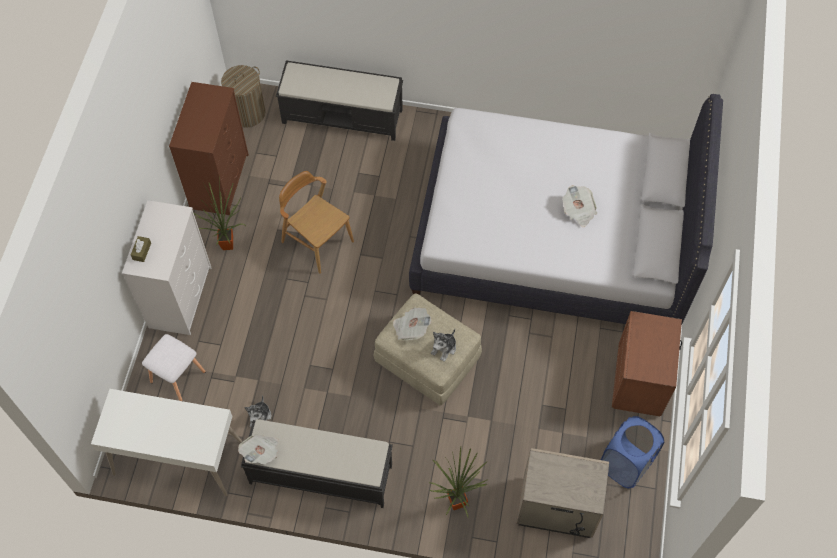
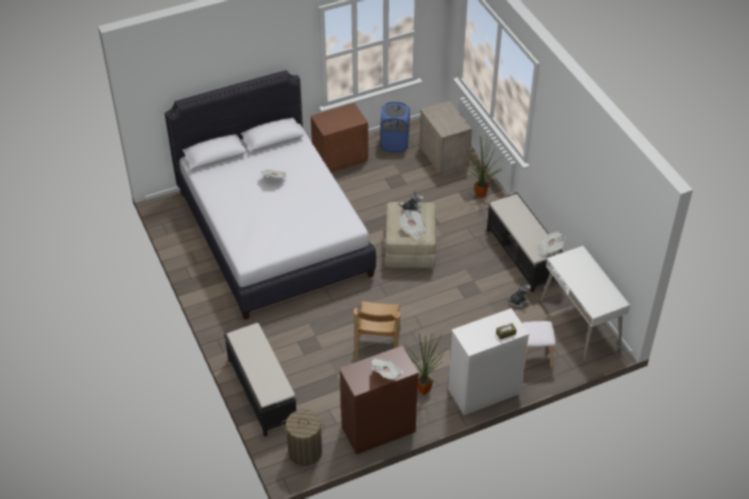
camera: 125 degrees left, 15 degrees down
(191, 120) = (387, 374): none -> newspaper

